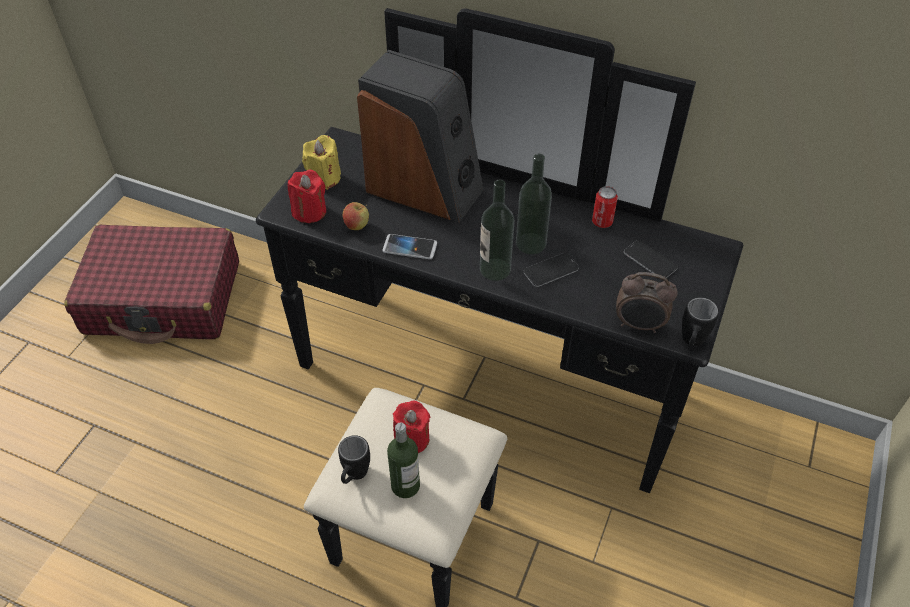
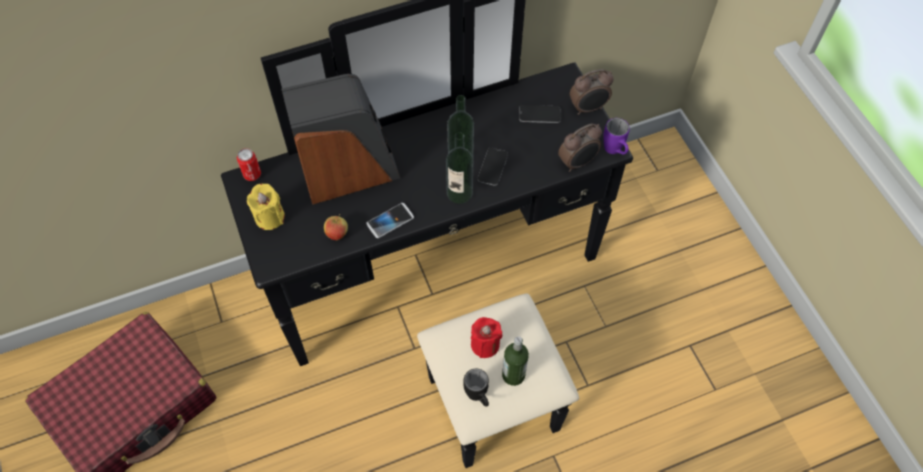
camera: 45 degrees left, 10 degrees up
(309, 211) = (291, 250): red candle -> none
(602, 222) = (485, 109): can -> can (252, 174)
(691, 343) = (615, 152): black mug -> purple mug
(708, 288) = (588, 108): none -> alarm clock

